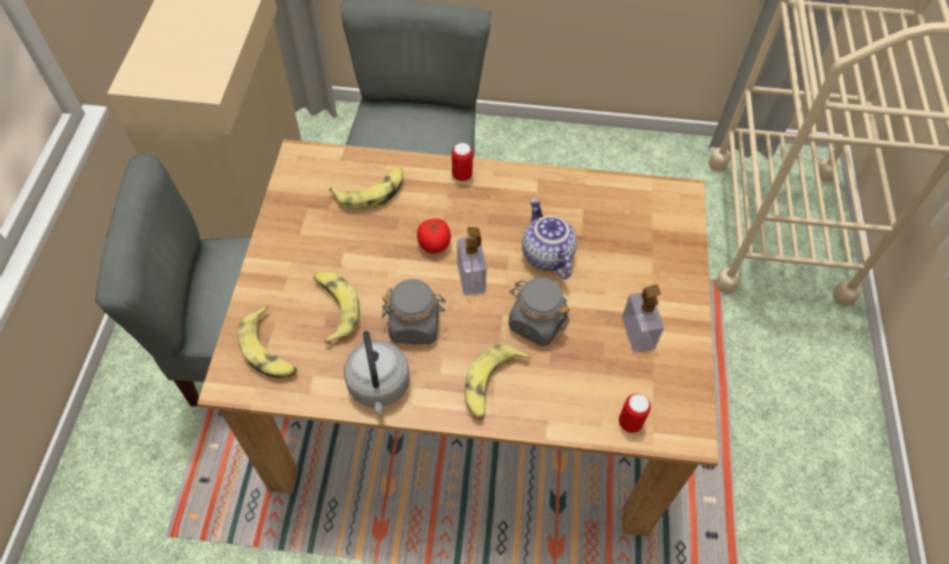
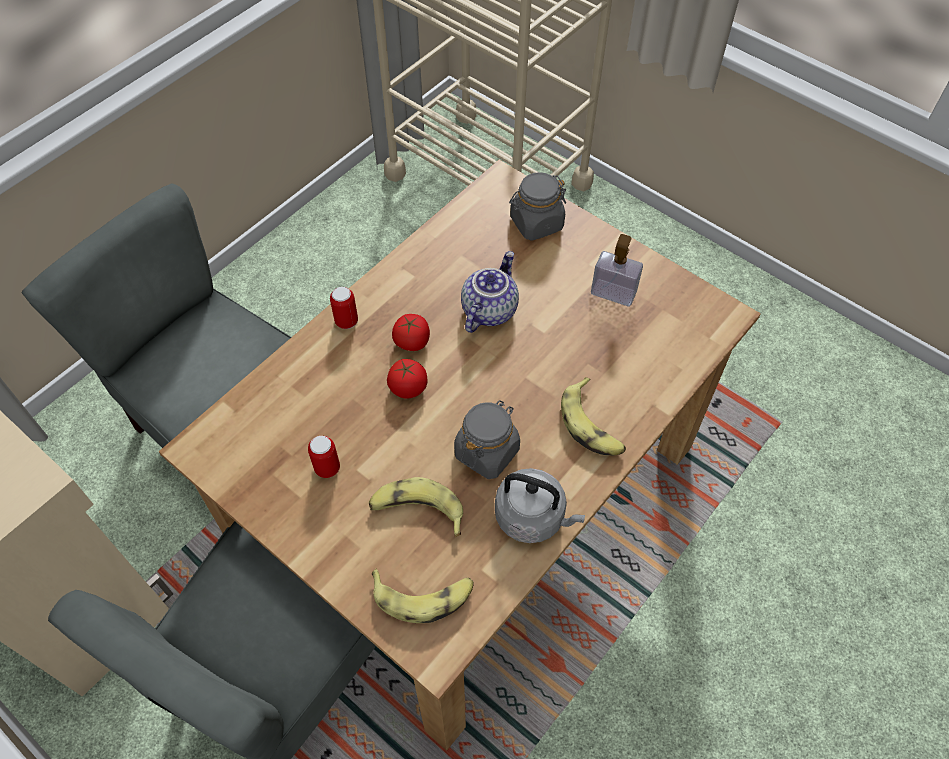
camera: 55 degrees left, 0 degrees up
(372, 192) = (302, 406): banana -> none
(471, 277) = (468, 379): soap dispenser -> none
(476, 223) = (412, 341): none -> tomato
(536, 323) = (553, 357): grey jar -> grey jar (536, 223)
(545, 255) = (488, 310): teapot -> teapot turned 105 degrees clockwise
(630, 422) = (691, 348): can -> can (327, 468)

